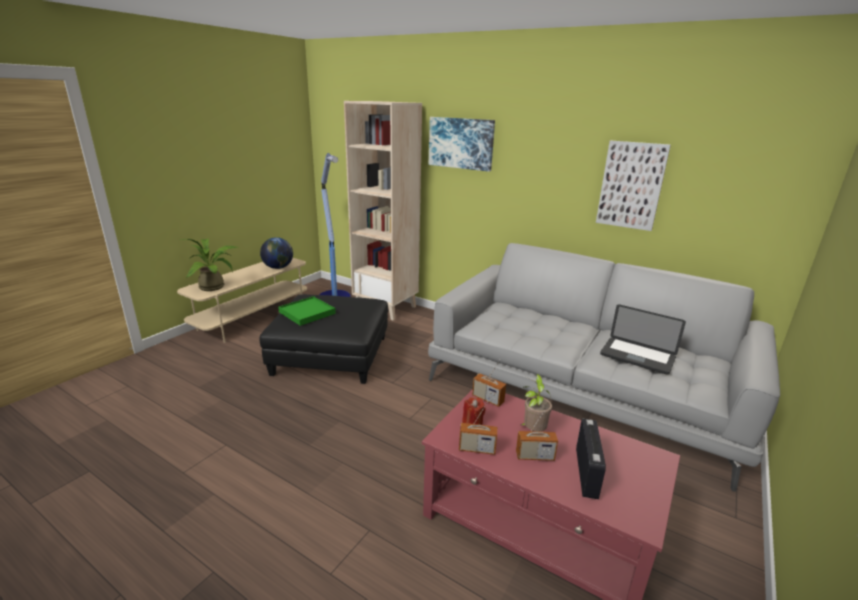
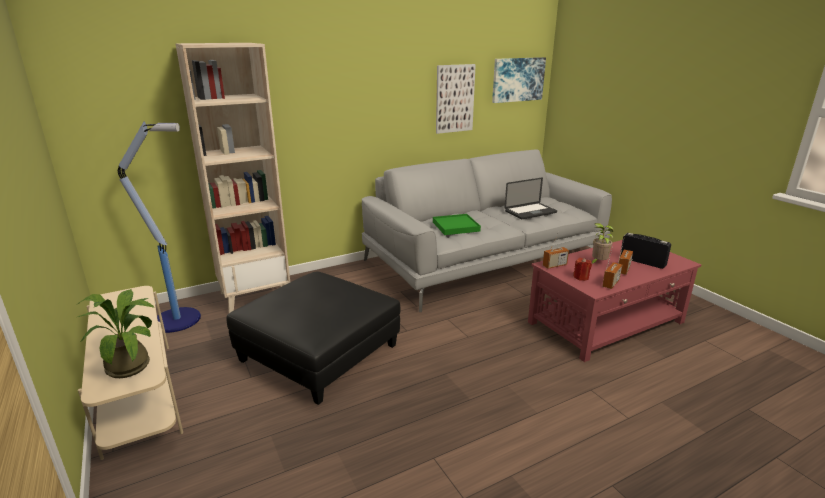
camera: 60 degrees left, 0 degrees up
(278, 267) = (138, 306): globe -> none
(307, 313) = (305, 313): green tray -> green tray (455, 226)
(461, 143) = (305, 84): picture -> picture (517, 79)

